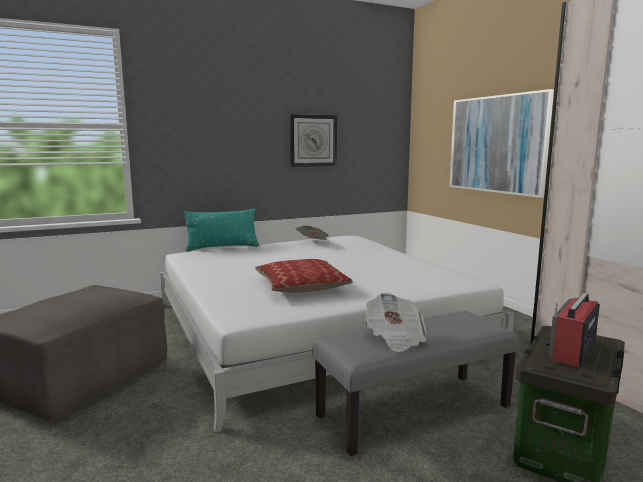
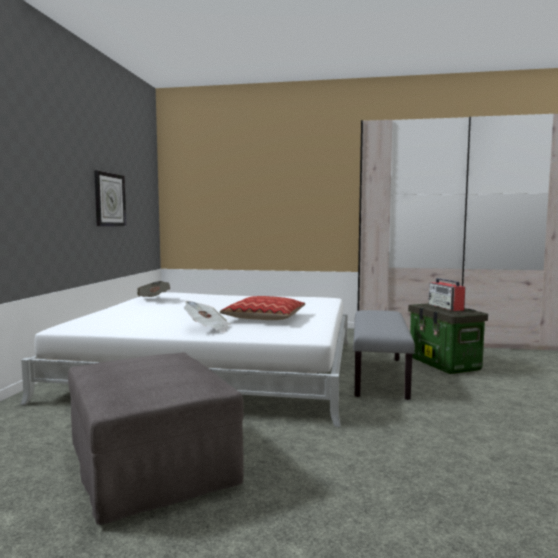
camera: 55 degrees left, 5 degrees down
(222, 248) = (81, 317): turquoise pillow -> none
(395, 338) = (385, 323): newspaper -> newspaper (208, 329)
(499, 144) = (266, 207): picture -> none

